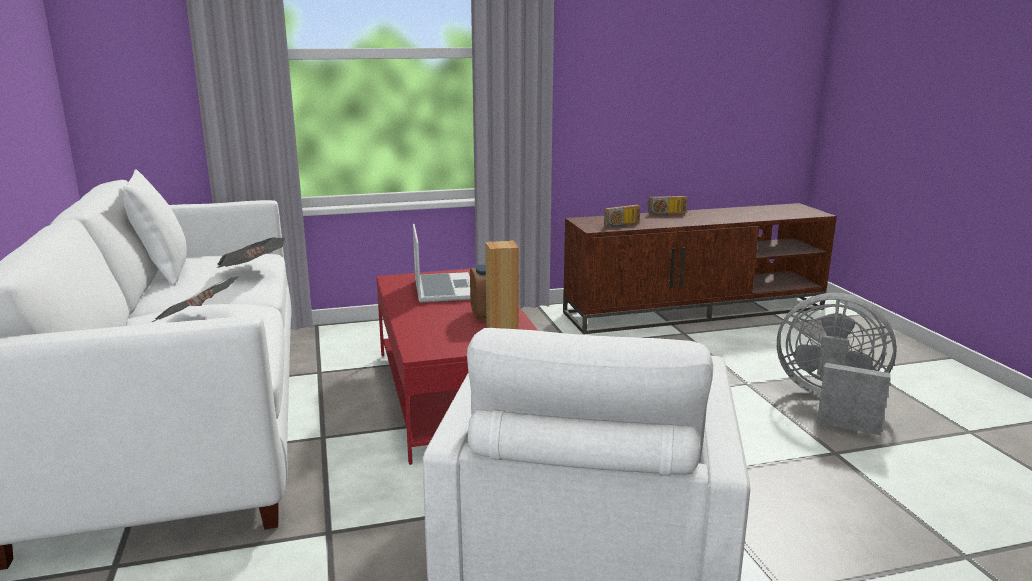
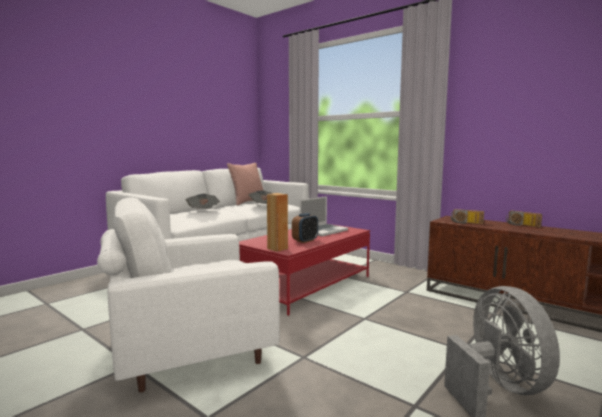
camera: 55 degrees right, 10 degrees down
(163, 271) = (247, 202): white pillow -> pink pillow

